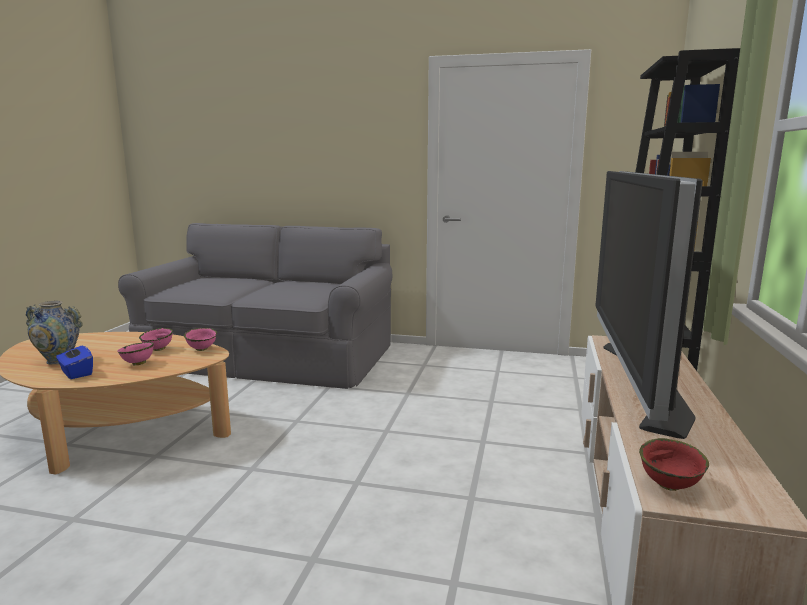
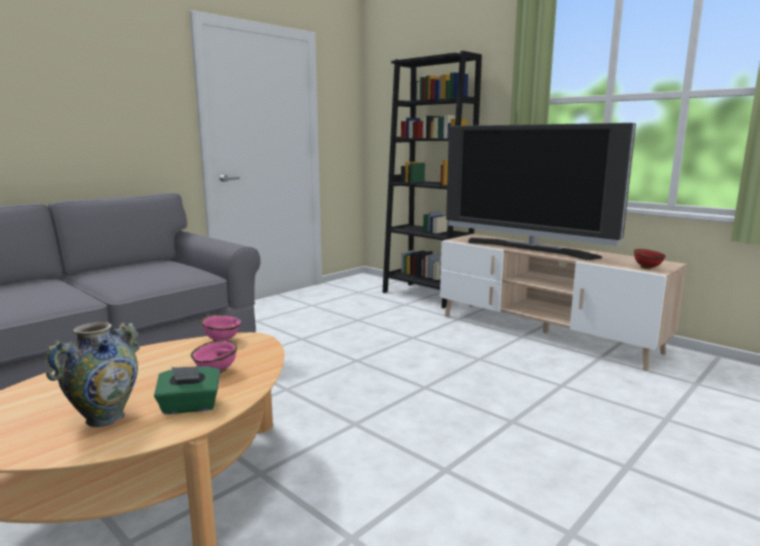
camera: 60 degrees left, 0 degrees up
(76, 373) = (190, 406): blue tissue box -> green tissue box
(158, 349) = (179, 359): pink bowl -> none

